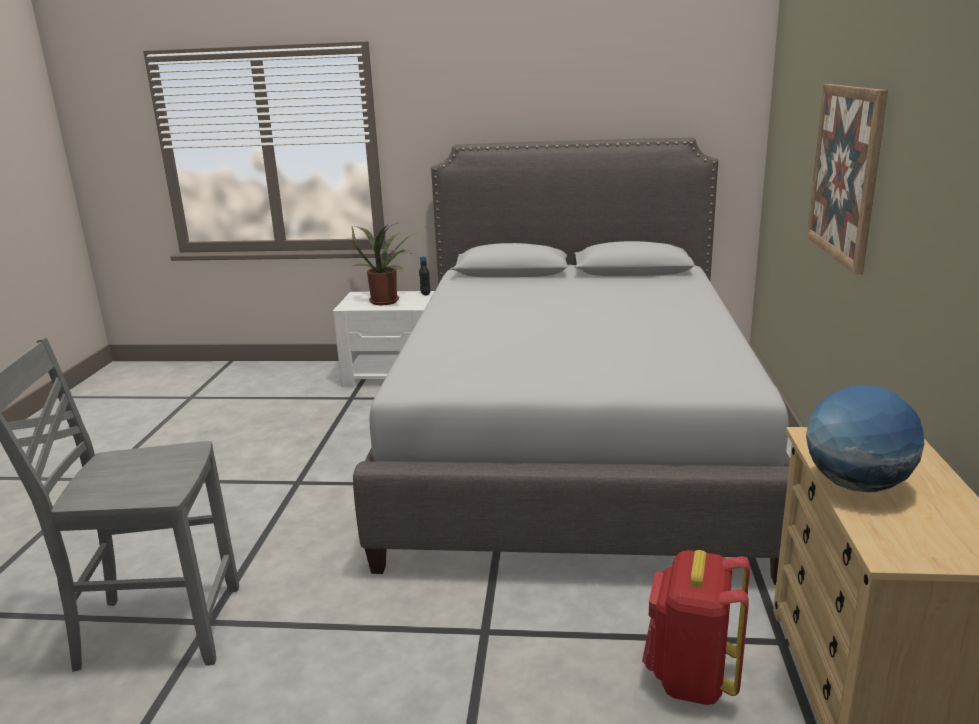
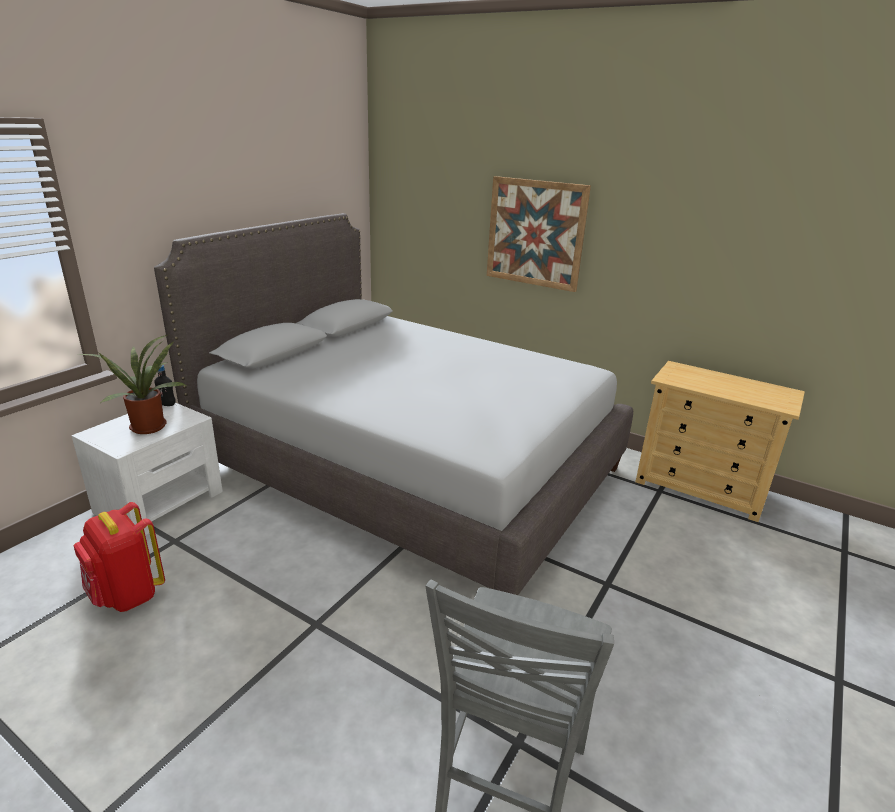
camera: 65 degrees left, 5 degrees up
(691, 678) = (678, 528): red backpack -> red backpack (127, 595)
(856, 485) = (721, 390): globe -> none

